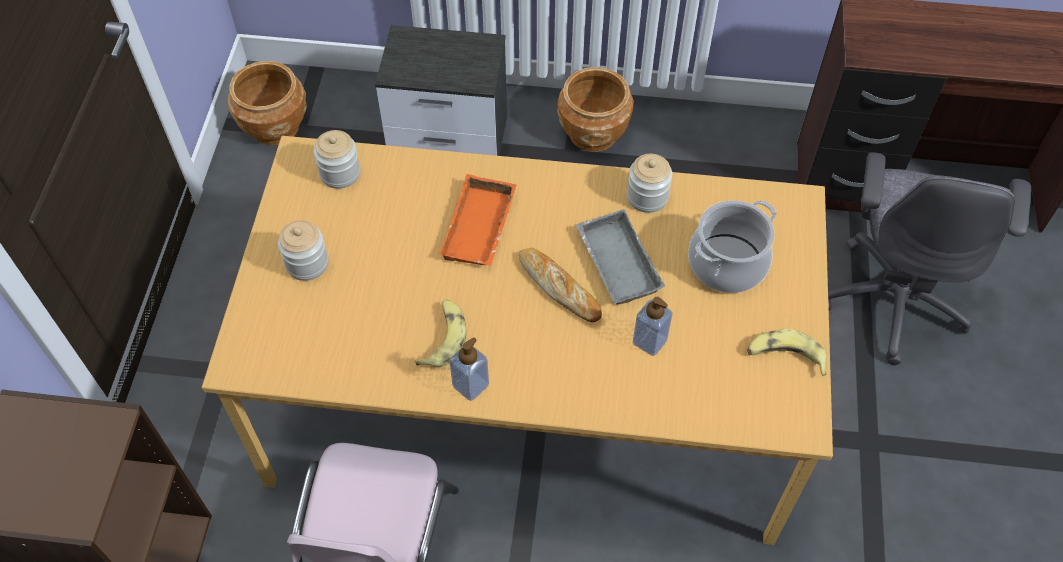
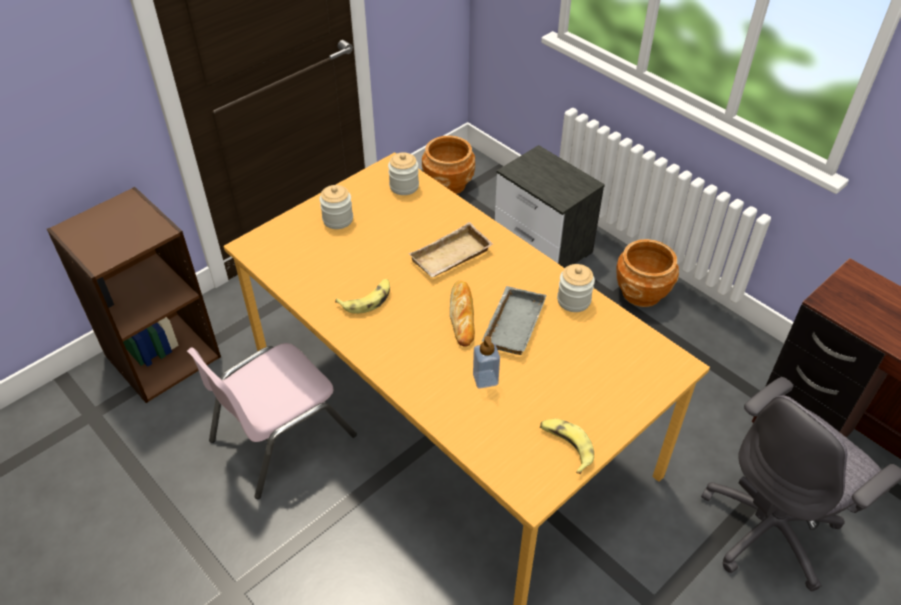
camera: 40 degrees right, 10 degrees down
(470, 385) = (355, 333): soap dispenser -> none
(481, 228) = (451, 258): orange tray -> beige tray
(727, 264) = (586, 369): cooking pot -> none

